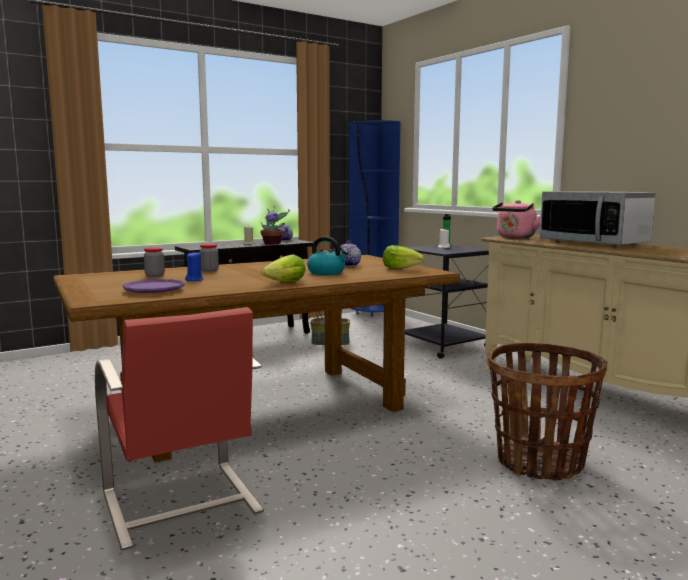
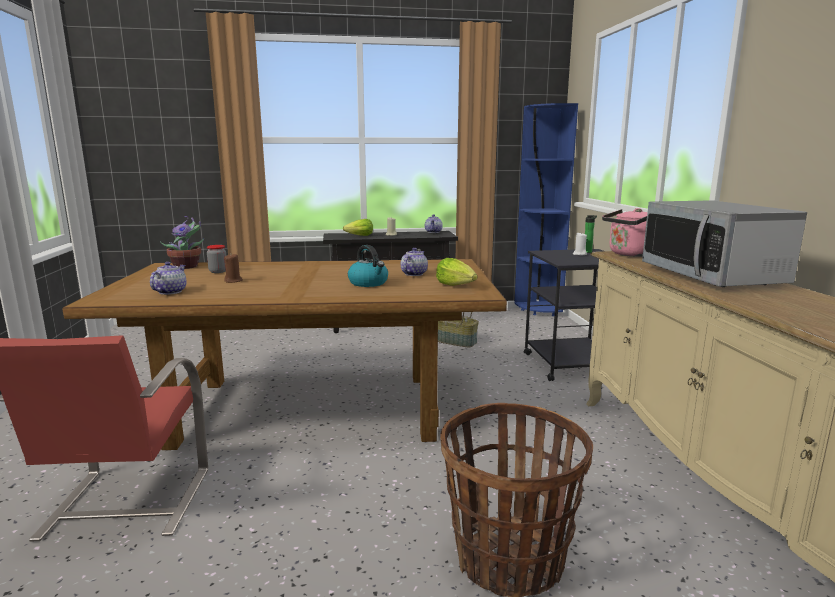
camera: 25 degrees right, 5 degrees up
(154, 290) = (170, 292): purple plate -> teapot
(194, 280) = (233, 281): blue candle -> brown candle
(209, 270) = (275, 269): jar -> none
(273, 243) = (413, 236): potted plant -> potted plant (187, 267)
(285, 282) = (297, 294): lettuce -> lettuce (360, 236)

